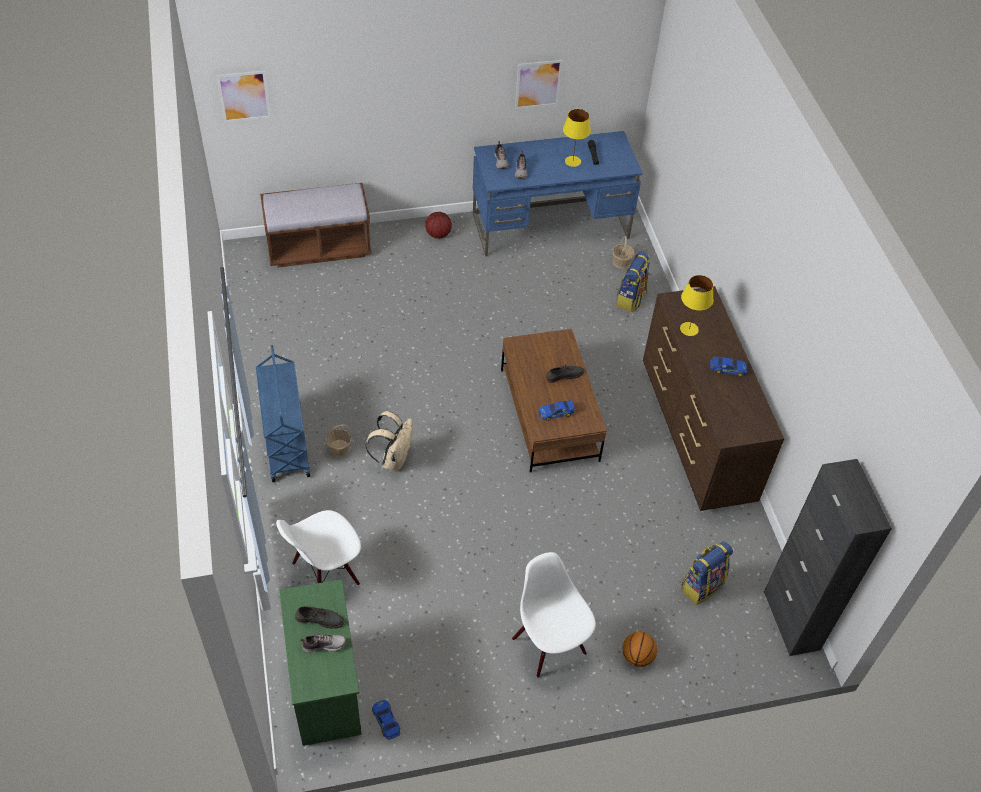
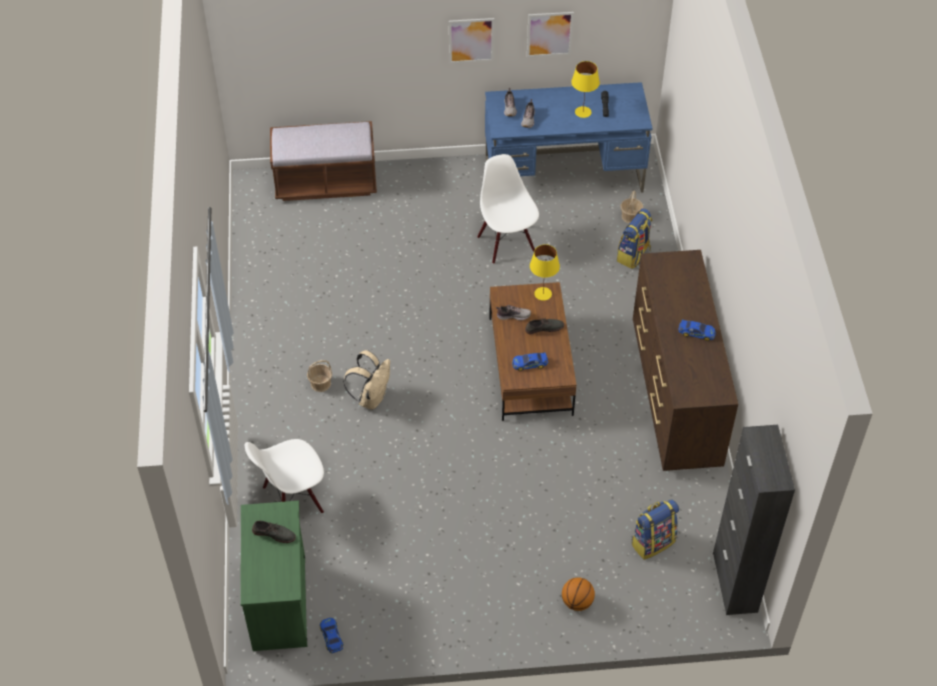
camera: 10 degrees right, 0 degrees up
(244, 96) = (256, 35): picture -> picture (471, 40)
(285, 442) = (270, 374): blue cart -> none
(324, 645) = (275, 556): shoe -> shoe (513, 315)
(438, 234) = (447, 176): basketball -> none
(550, 645) = (495, 584): white chair -> white chair (507, 244)
(688, 329) = (665, 291): yellow table lamp -> yellow table lamp (542, 294)

